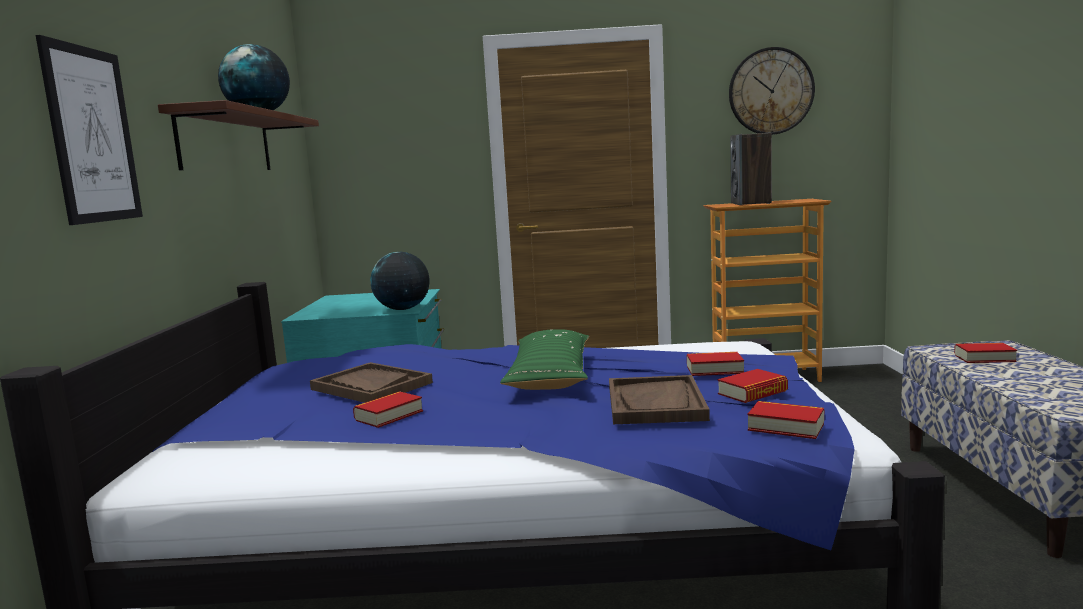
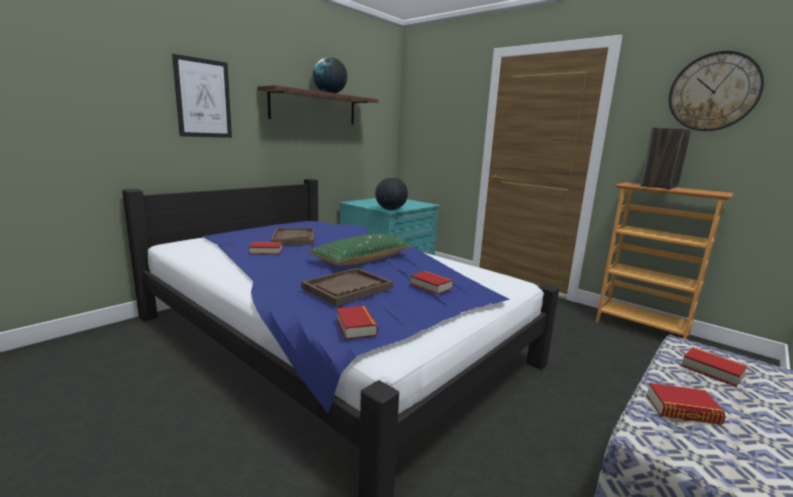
camera: 40 degrees right, 5 degrees up
(752, 393) = (403, 304): book -> book (682, 409)

